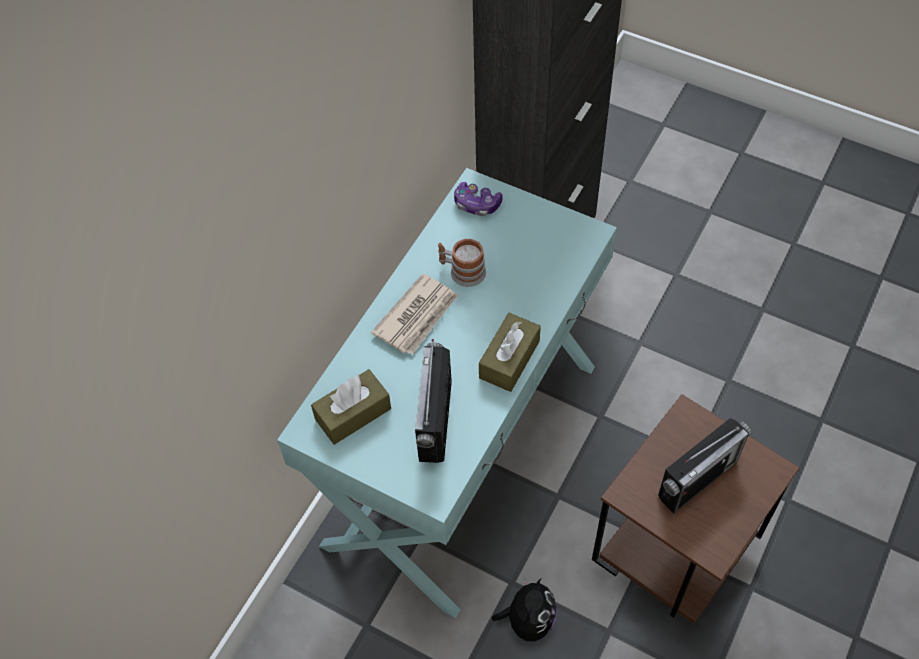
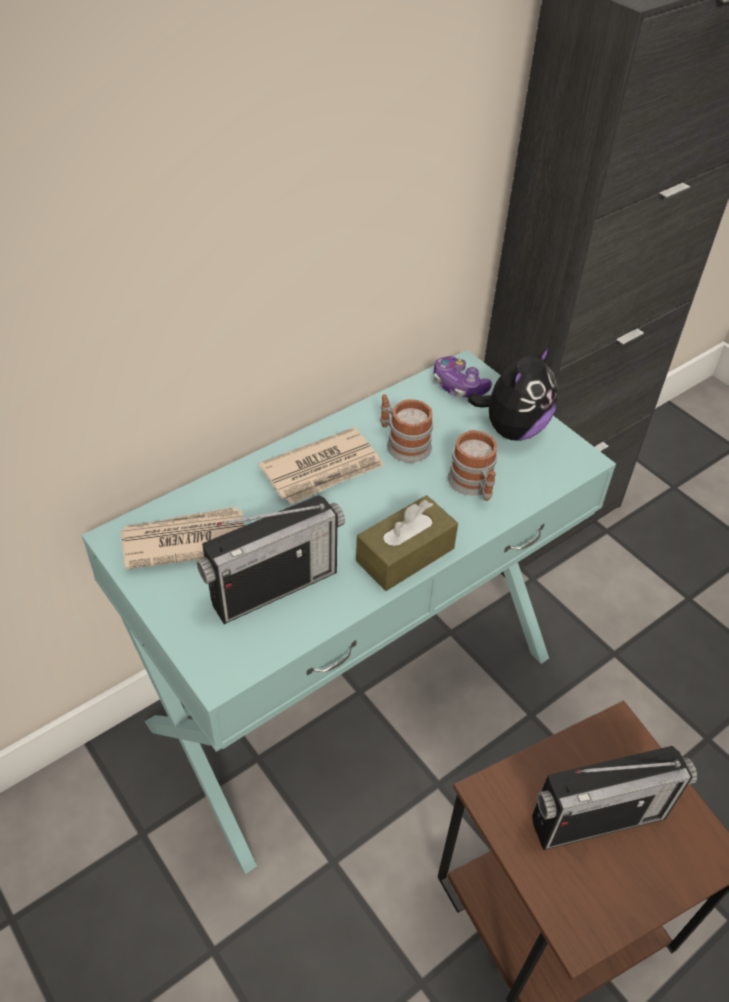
camera: 20 degrees right, 10 degrees down
(353, 414) = (184, 541): brown tissue box -> newspaper
(435, 420) = (274, 587): radio -> radio turned 150 degrees counterclockwise
(528, 620) = (328, 918): plush toy -> plush toy (512, 429)
(529, 286) = (474, 486): none -> mug

